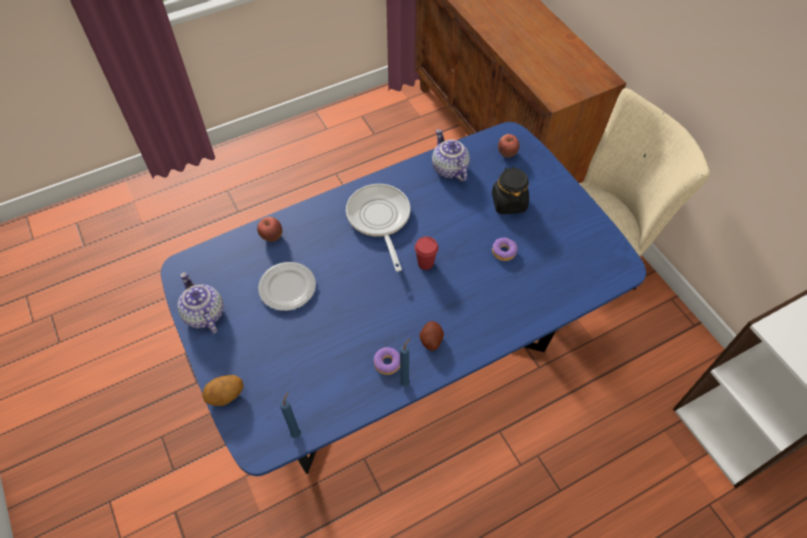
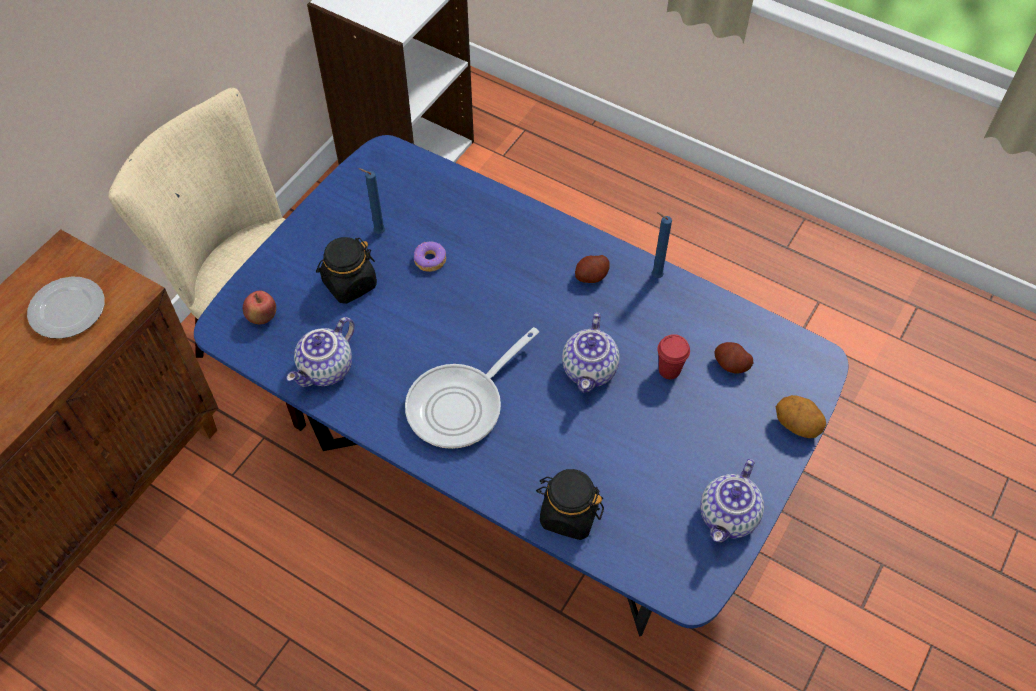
camera: 120 degrees left, 0 degrees up
(272, 236) = (568, 514): apple -> black jar
(287, 287) = (628, 449): plate -> plate (67, 311)
(297, 433) = (778, 338): blue candle -> blue candle (377, 232)
(299, 385) = (731, 364): none -> potato
(356, 297) = (590, 370): none -> teapot
(387, 363) = (646, 301): donut -> none
(425, 263) = (496, 326): red cup -> red cup (669, 370)

